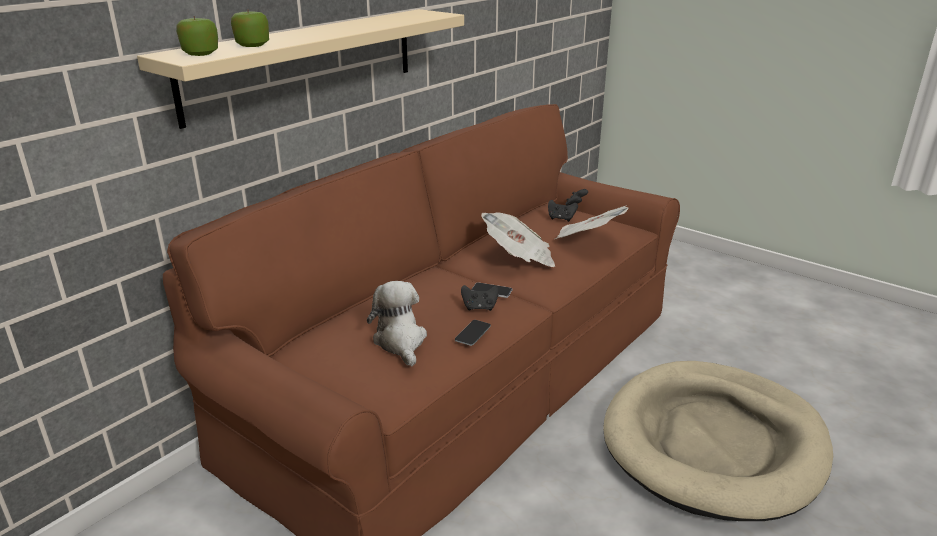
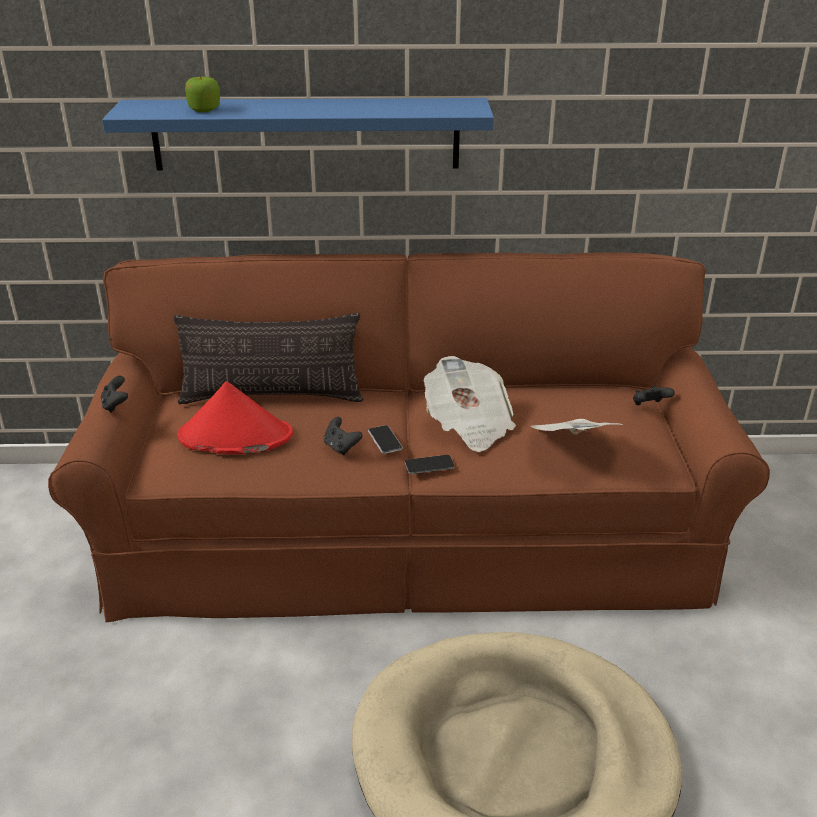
camera: 50 degrees right, 5 degrees up
(200, 53) = (149, 109): apple -> none
(305, 63) = (306, 134): beige shelf -> blue shelf
(367, 307) = (272, 396): none -> pillow
(400, 342) = (235, 436): plush toy -> red hat
(473, 333) = (293, 464): phone -> phone (429, 465)
(561, 219) = (597, 410): black game controller -> black game controller (116, 405)

